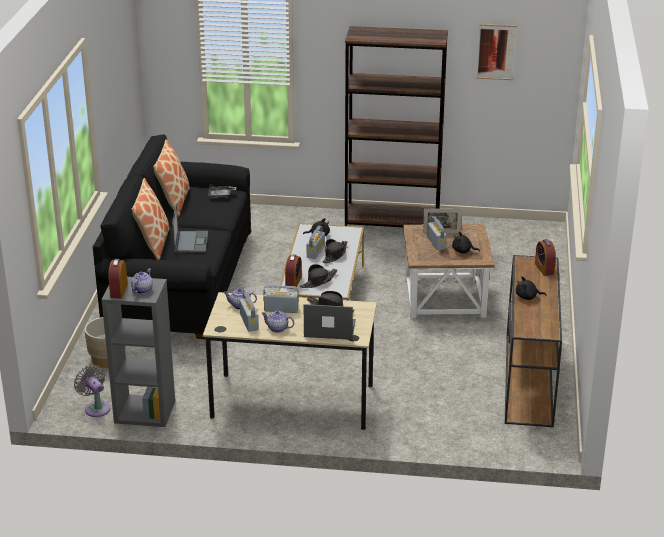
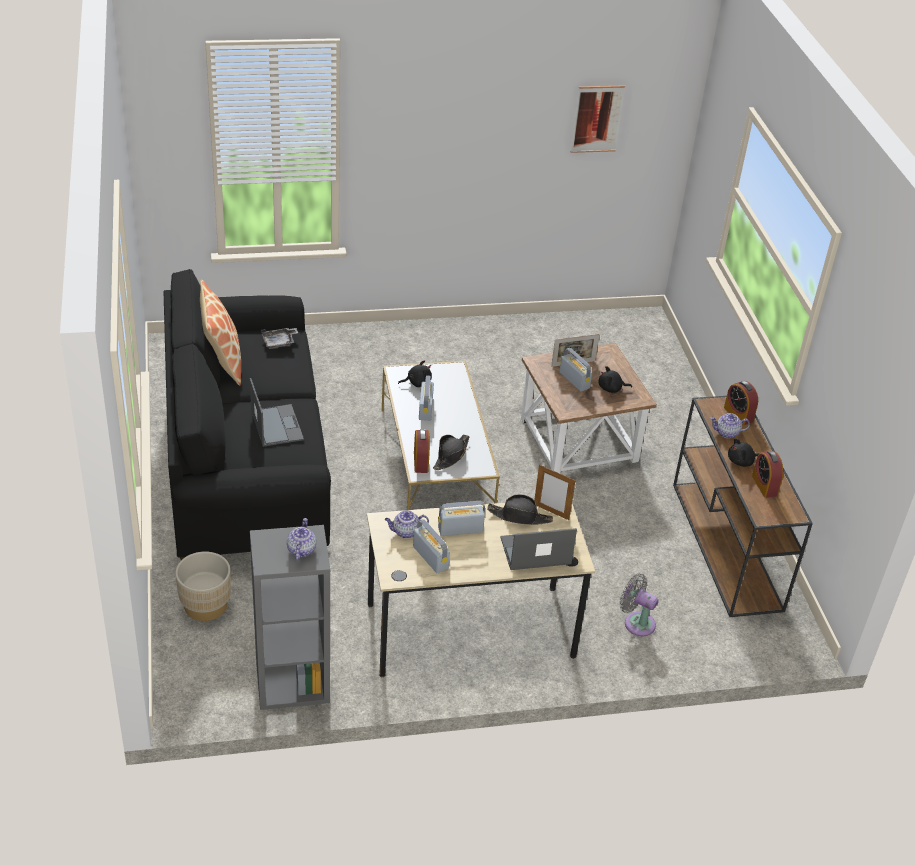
camera: 20 degrees left, 10 degrees up
(96, 408) = (225, 689): grey fan -> grey fan (636, 622)
(119, 291) = (270, 556): alarm clock -> alarm clock (764, 485)
(153, 244) = (228, 436): pillow -> none
(277, 328) = (471, 562): teapot -> teapot (727, 433)
(335, 255) = (451, 410): black hat -> none
(356, 308) = (551, 512): none -> picture frame
(392, 222) = (467, 333): brown bookcase -> none

